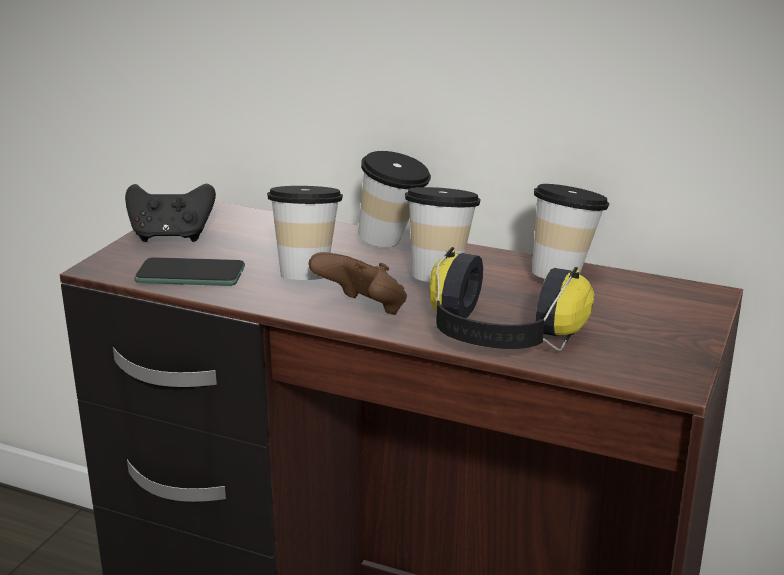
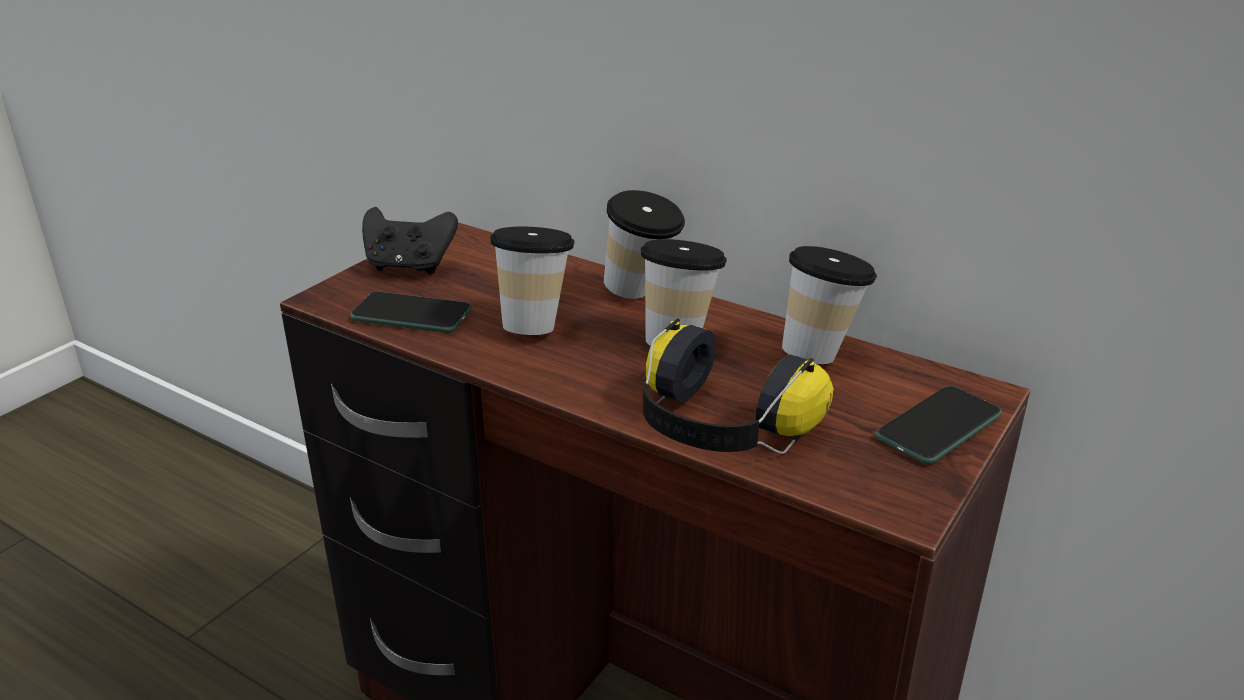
camera: 10 degrees right, 5 degrees up
(363, 311) = (578, 378): brown game controller -> none
(679, 321) = (938, 427): none -> phone

